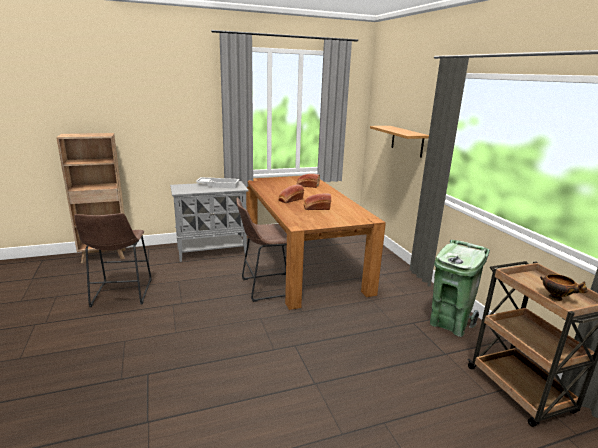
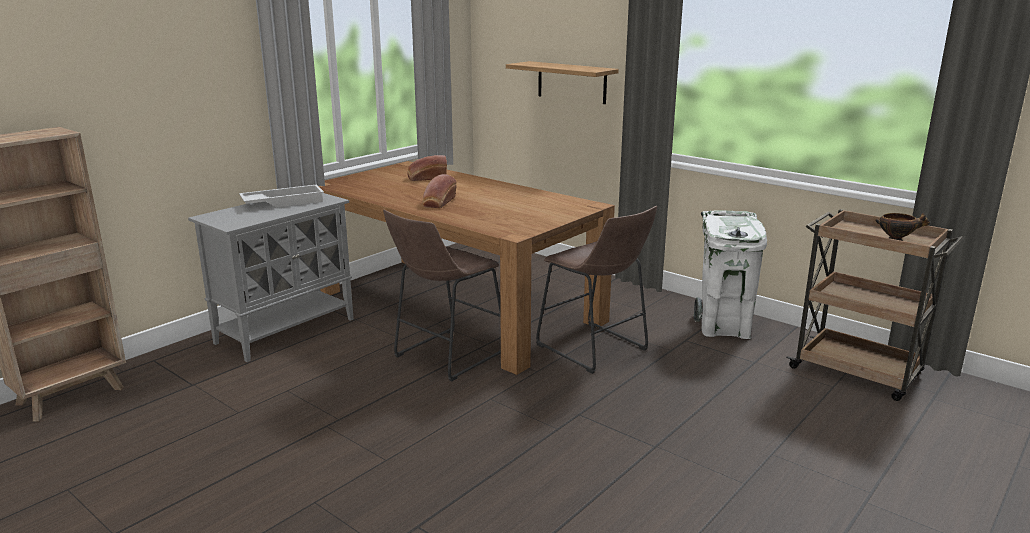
camera: 30 degrees left, 0 degrees up
(120, 295) = (205, 443): brown stool -> brown stool (595, 350)
(316, 208) = (496, 206): bread -> none
(449, 323) = (724, 328): green trash can -> white trash can

